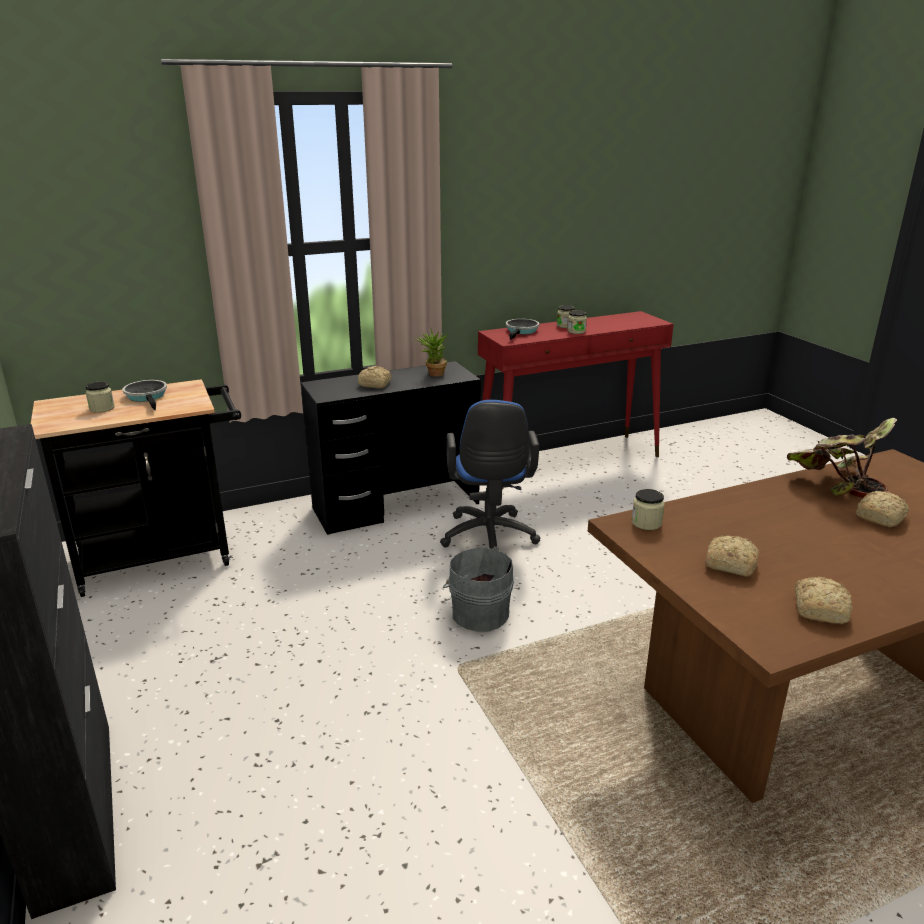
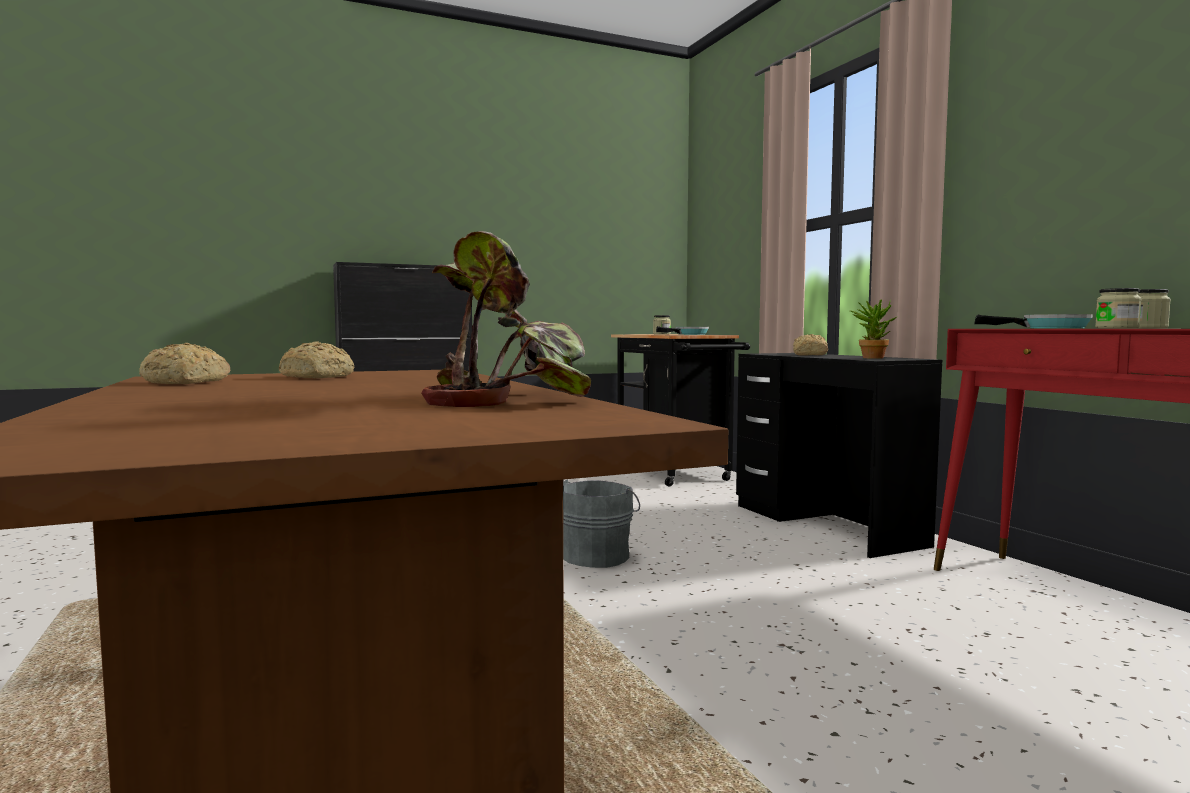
camera: 90 degrees right, 20 degrees down
(489, 539) = (769, 562): blue office chair -> none
(646, 523) = (436, 372): jar -> none
(881, 517) = (356, 401): bread -> none

